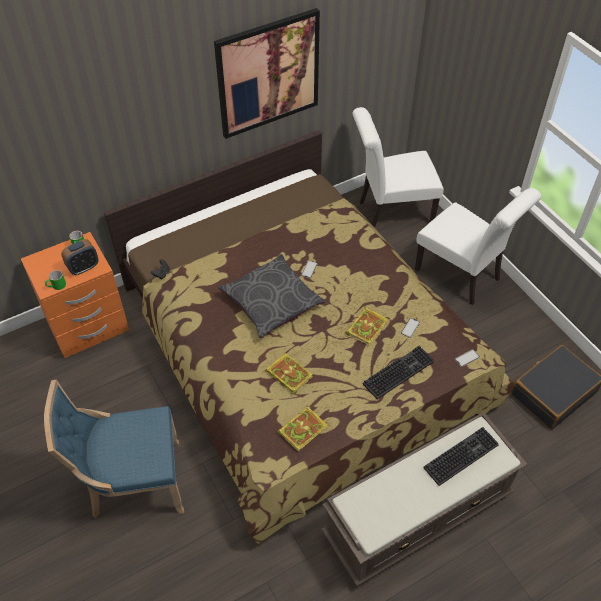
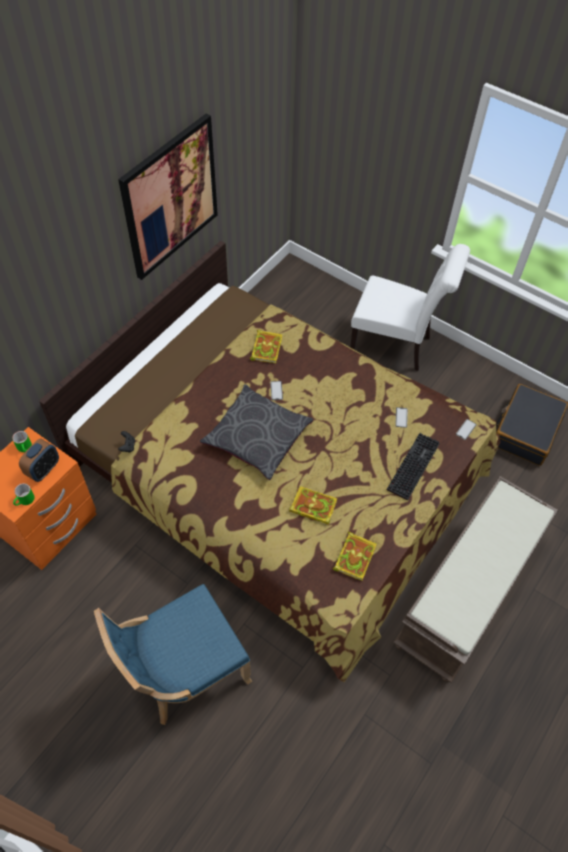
camera: 25 degrees left, 5 degrees up
(367, 326) = (361, 430): book -> book (266, 347)
(390, 213) = (299, 302): white chair -> none
(461, 454) = (501, 524): keyboard -> none

